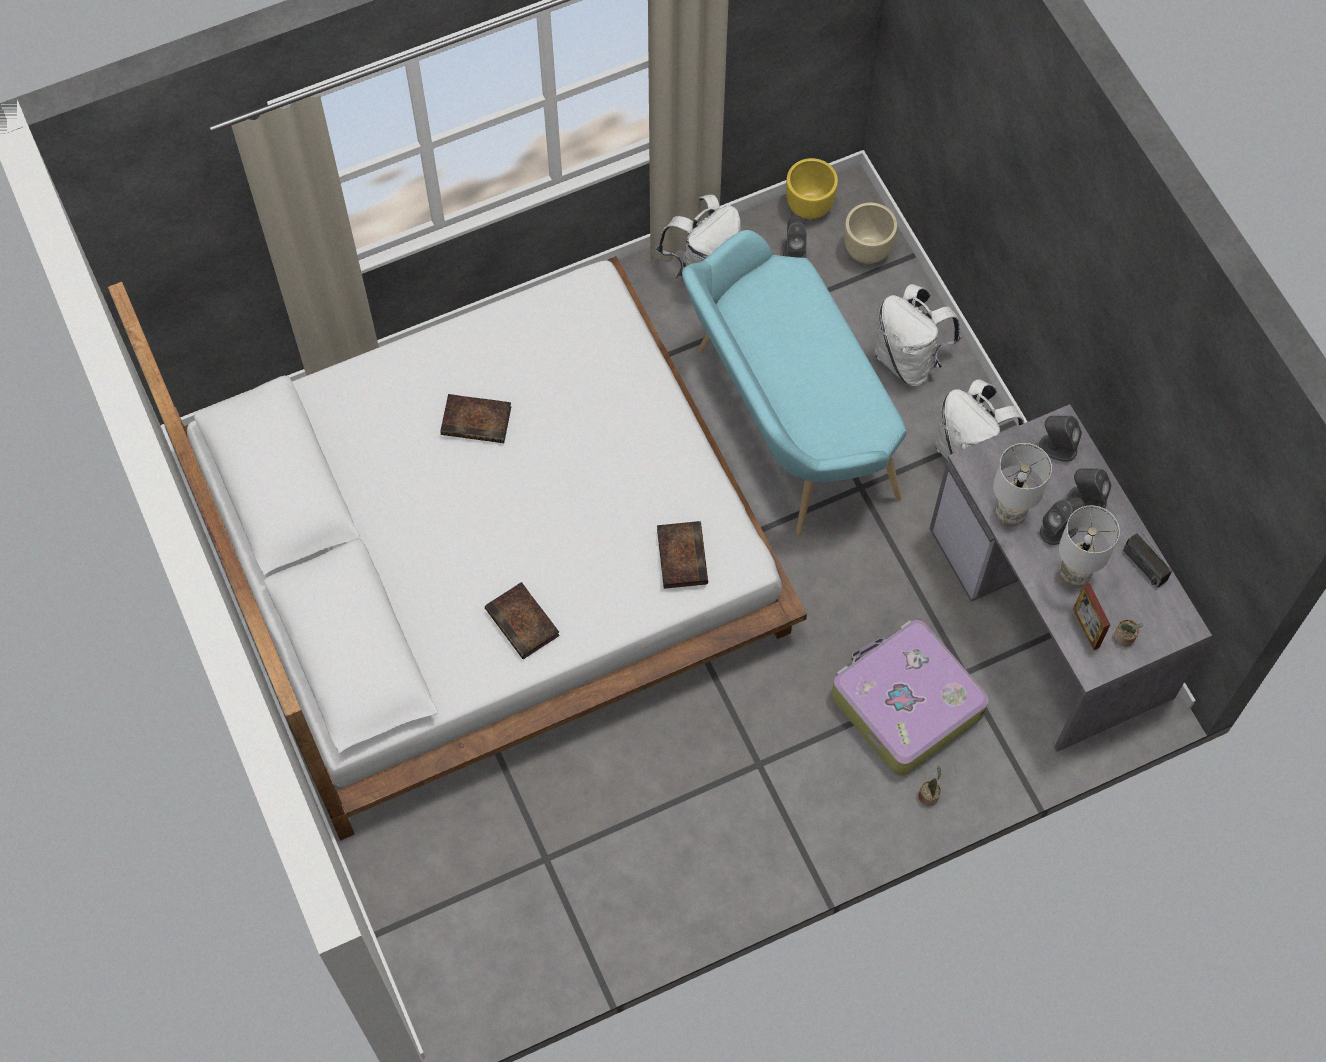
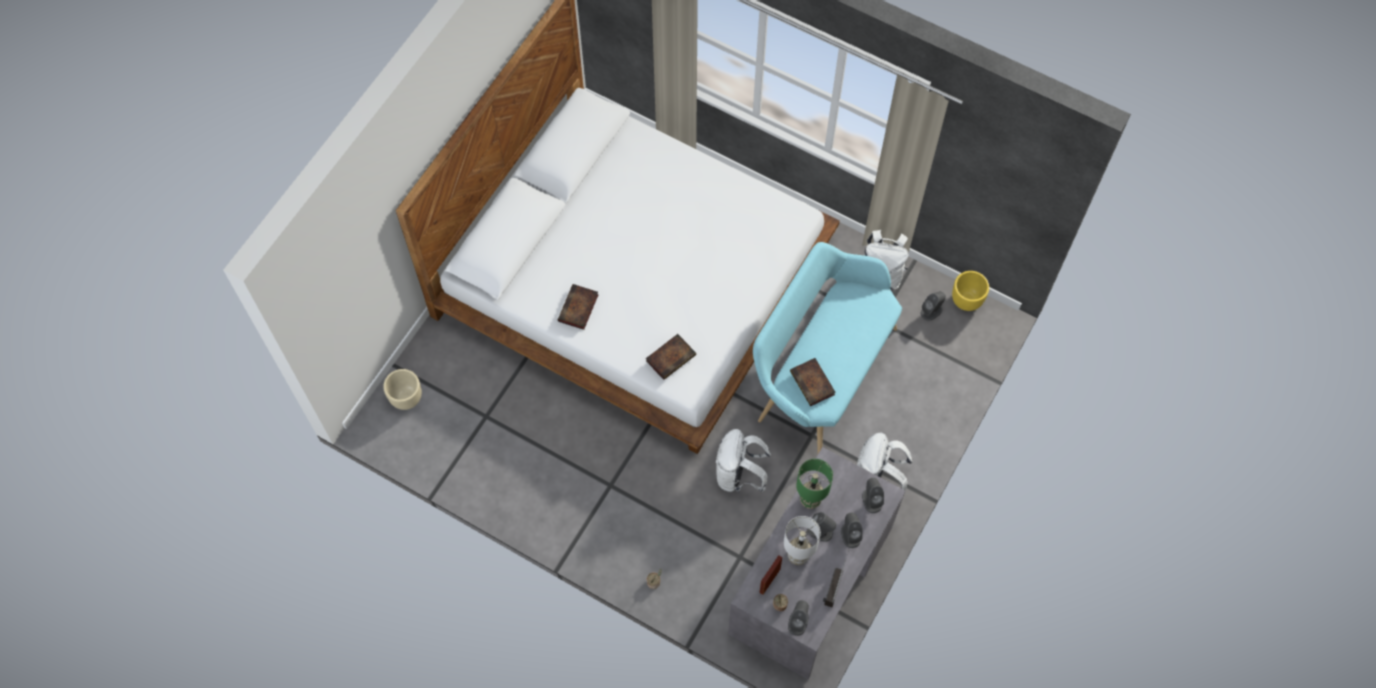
camera: 55 degrees right, 0 degrees up
(478, 421) = (676, 214): book -> book (813, 384)
(866, 250) = (963, 347): beige planter -> beige planter (406, 398)
(904, 704) = (698, 537): suitcase -> none
(909, 359) = (911, 411): white backpack -> white backpack (739, 475)
(1010, 514) = (810, 500): white table lamp -> green table lamp
(1160, 631) = (798, 622): none -> grey speaker

